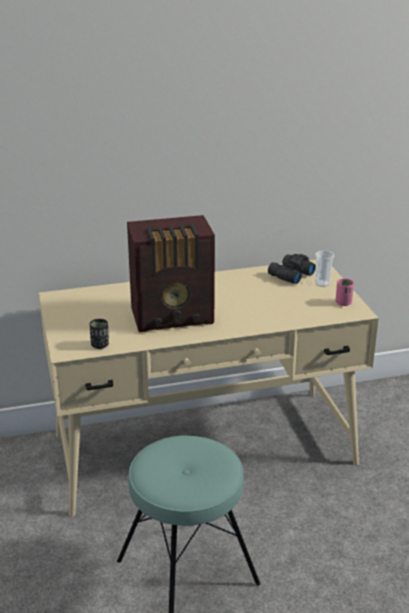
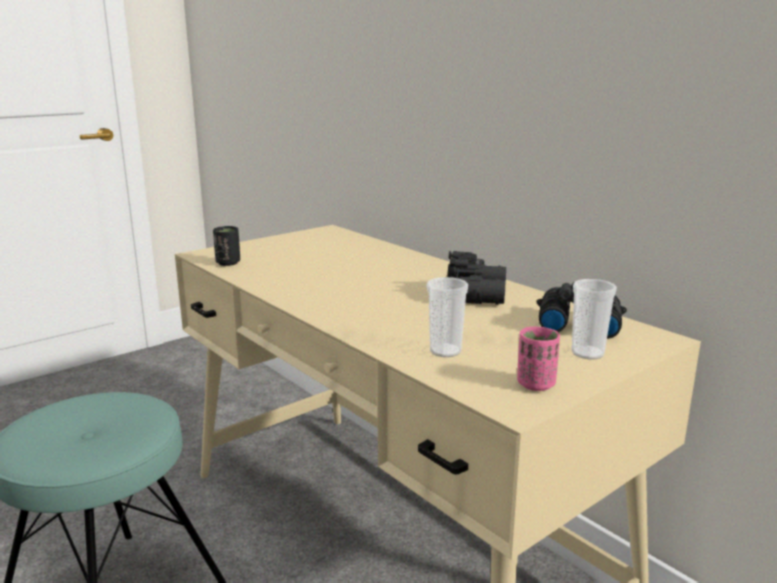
camera: 65 degrees right, 10 degrees down
(174, 317) = (334, 281): radio -> none
(233, 285) = (477, 294): none -> black binoculars
(298, 312) = (445, 351): none -> cup

